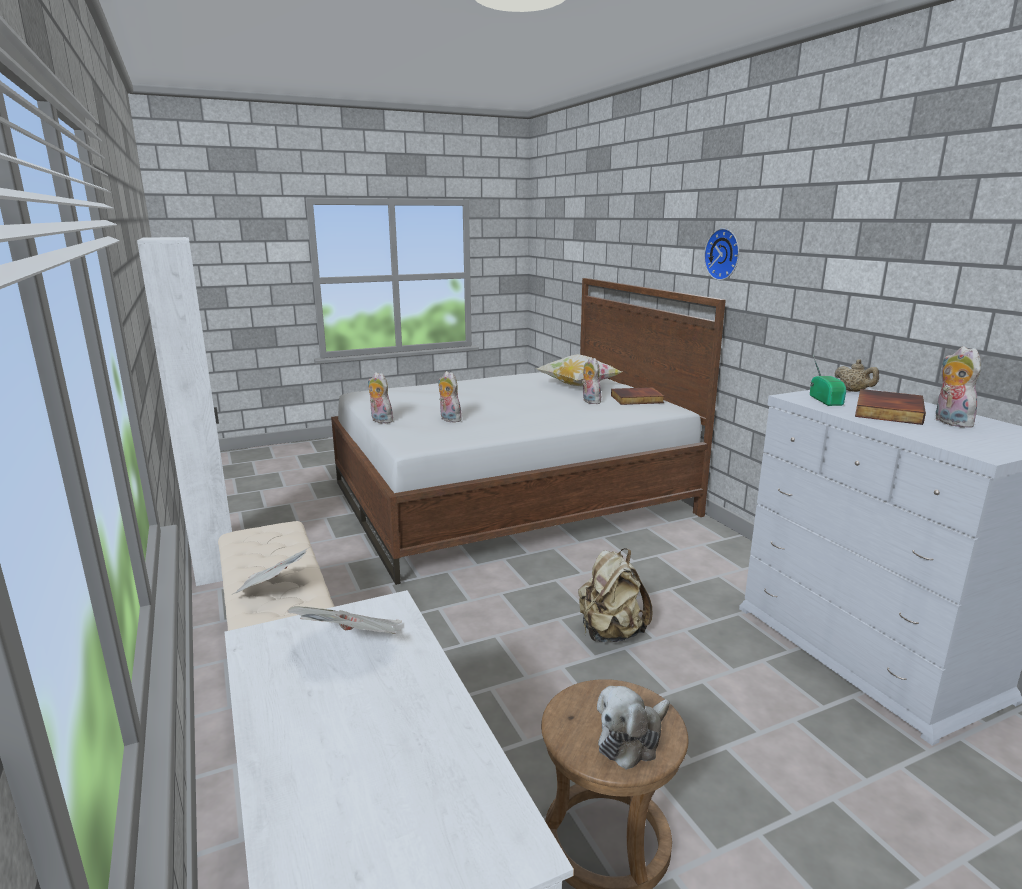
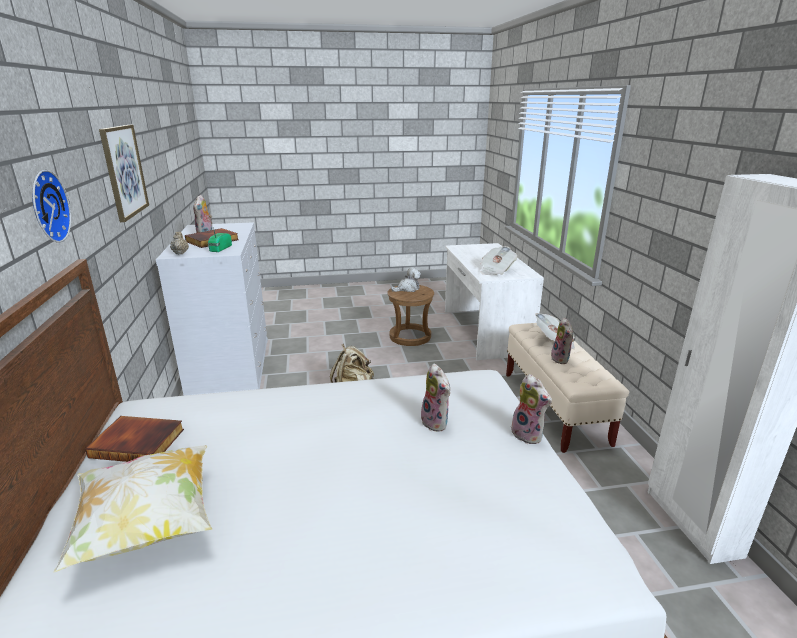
camera: 165 degrees left, 5 degrees up
(589, 401) = (211, 447): plush toy -> plush toy (561, 359)
(876, 262) = (124, 171): none -> picture

